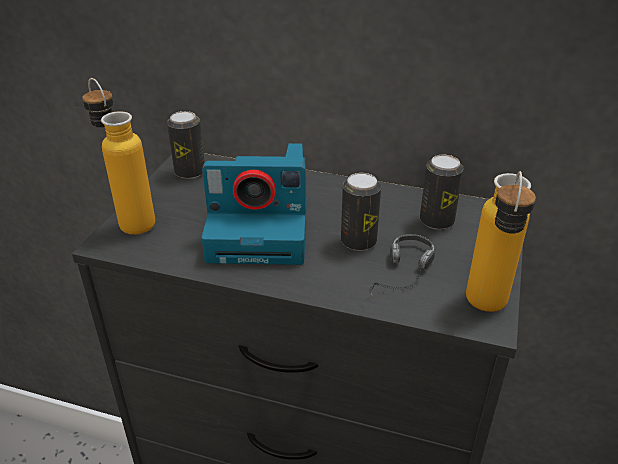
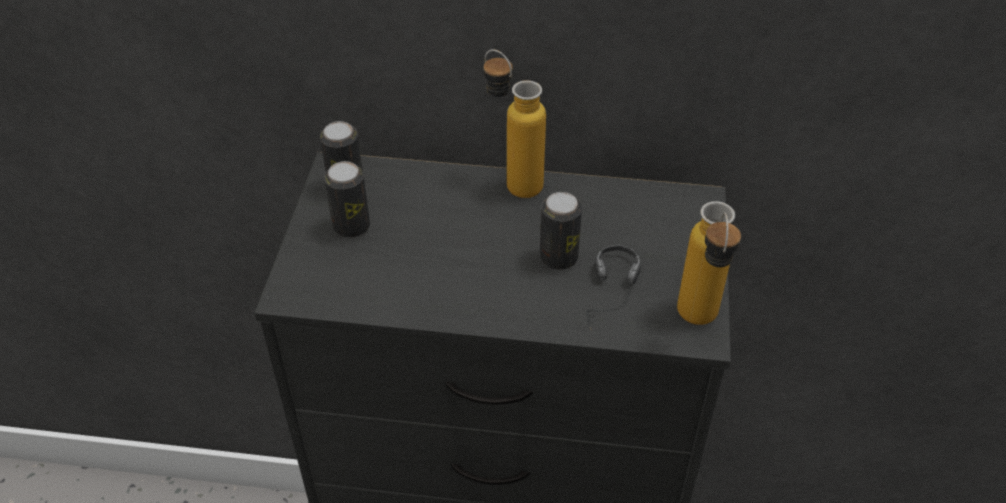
camera: 10 degrees left, 10 degrees up
(130, 219) = (302, 260): bottle -> bottle (512, 181)
(262, 231) = (453, 257): camera -> none
(436, 221) = (635, 221): can -> can (351, 226)

